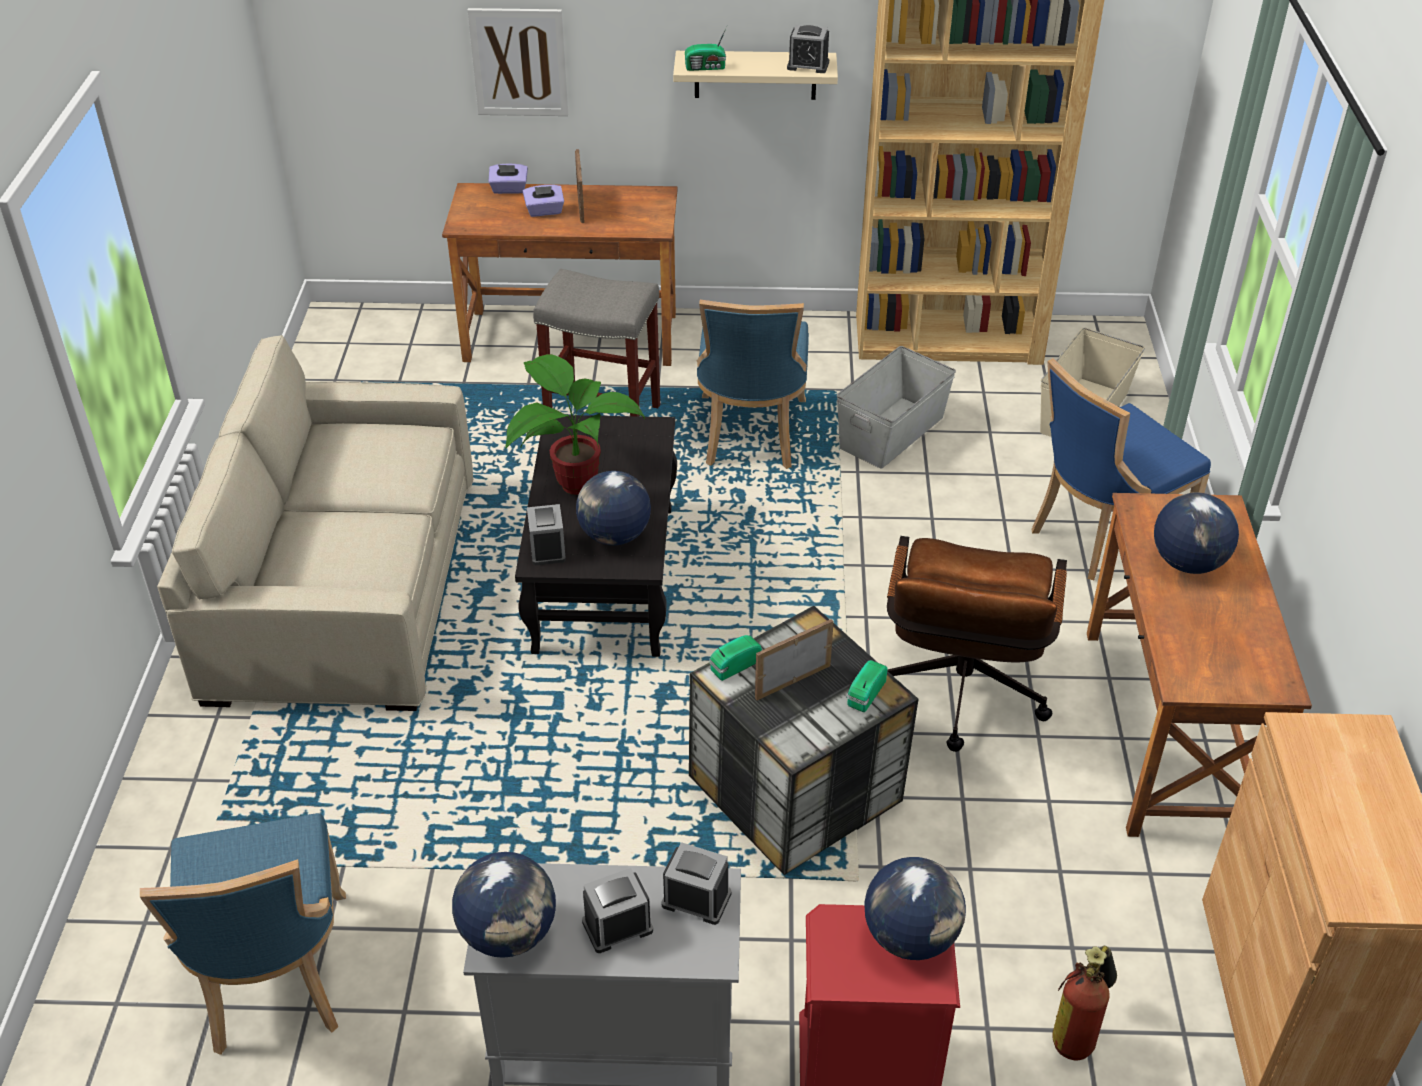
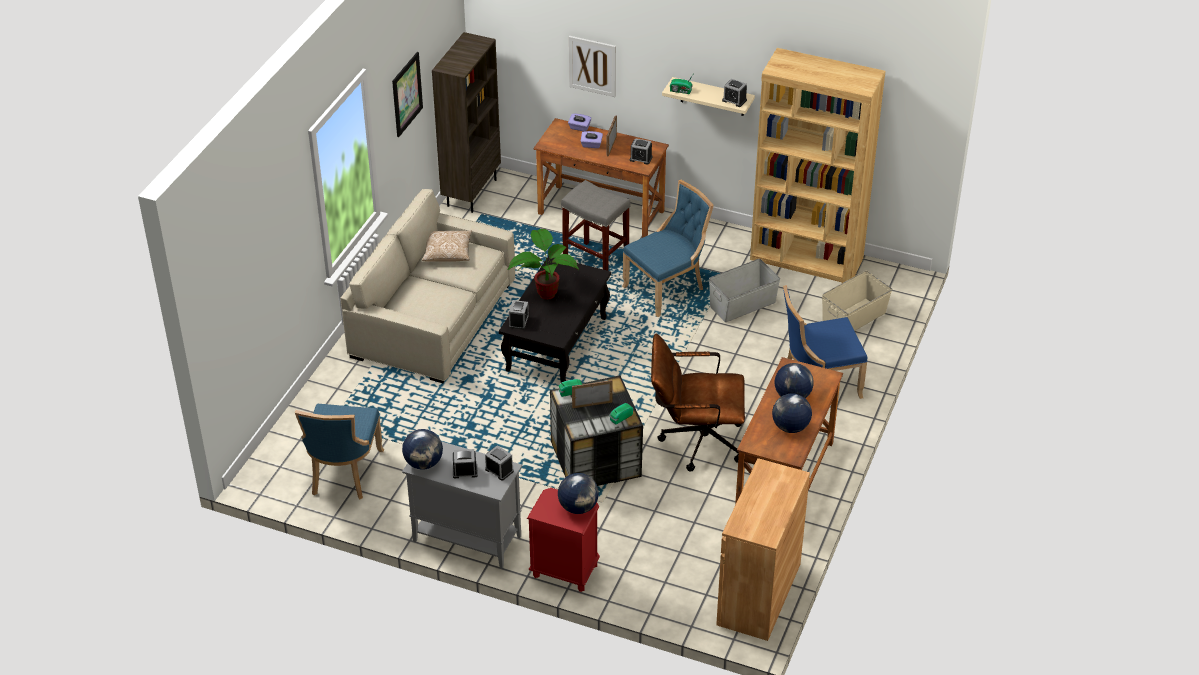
camera: 20 degrees right, 0 degrees up
(188, 151) = (407, 94): none -> picture
(327, 351) = (471, 192): none -> brown bookcase
(345, 451) = (447, 253): none -> pillow
(614, 536) = (552, 323): globe -> globe (790, 427)
(643, 215) = (641, 158): none -> alarm clock
(750, 435) = (667, 289): blue chair -> blue chair turned 150 degrees counterclockwise
(959, 699) = (695, 441): brown office chair -> brown office chair turned 60 degrees clockwise
(1079, 1030) = (662, 581): fire extinguisher -> none

